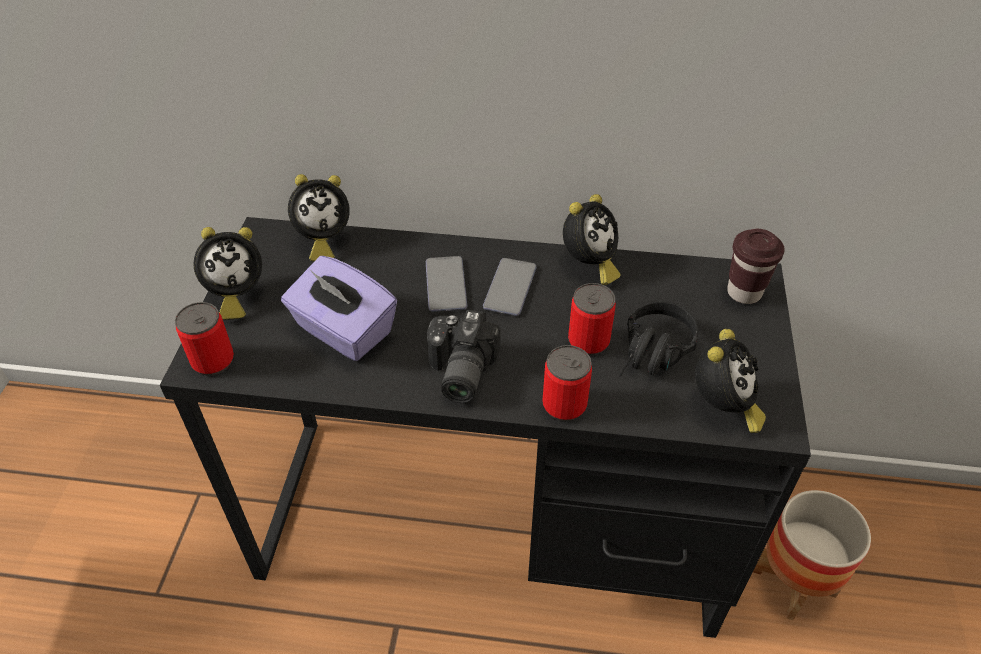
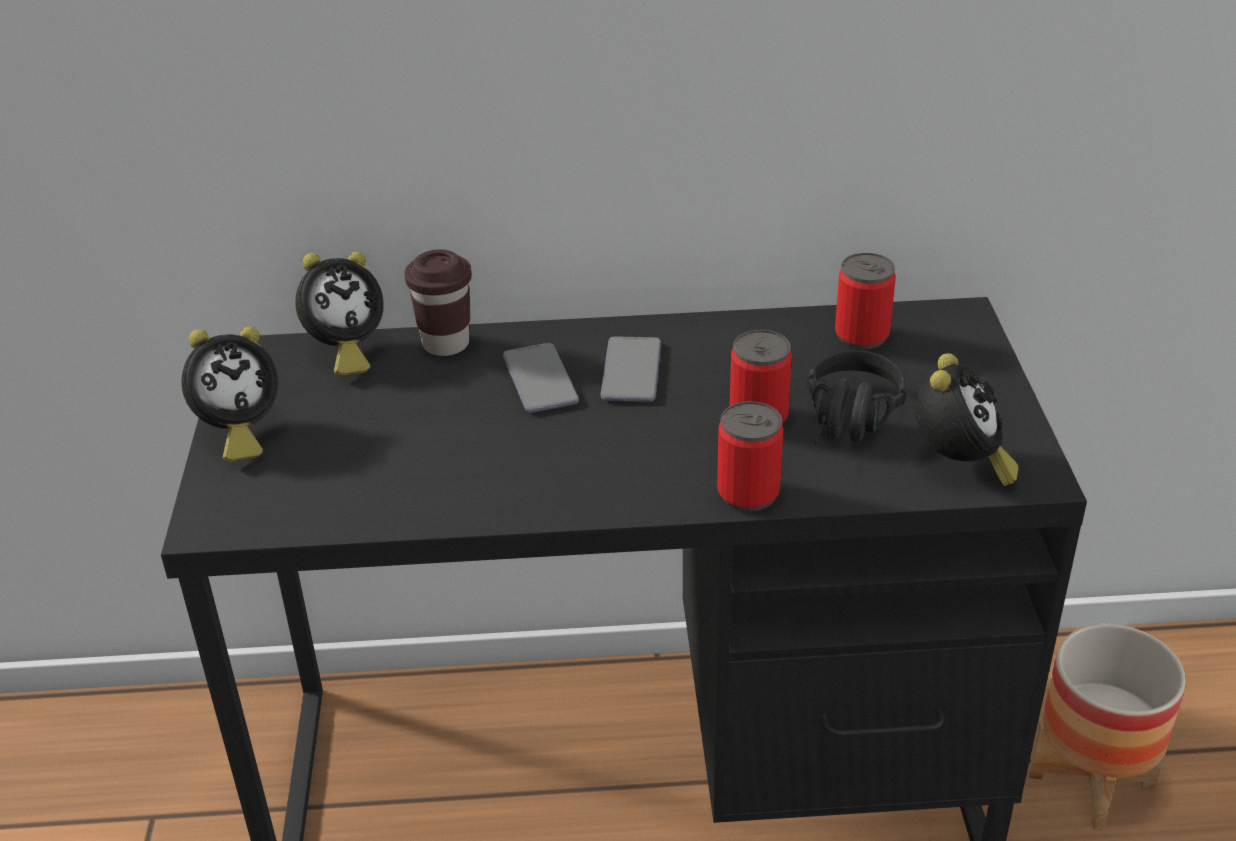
camera: 10 degrees left, 10 degrees down
(213, 361) = (231, 514): can -> can (861, 336)
(343, 331) = (411, 453): purple tissue box -> none
(458, 372) = (590, 477): camera -> none
(589, 265) = (732, 331): alarm clock -> none
(744, 292) = (949, 335): brown cup -> brown cup (446, 344)

